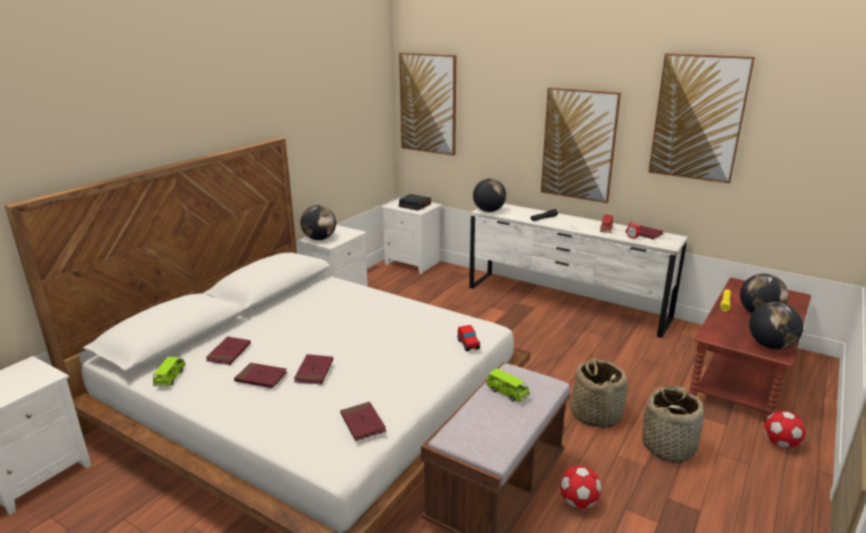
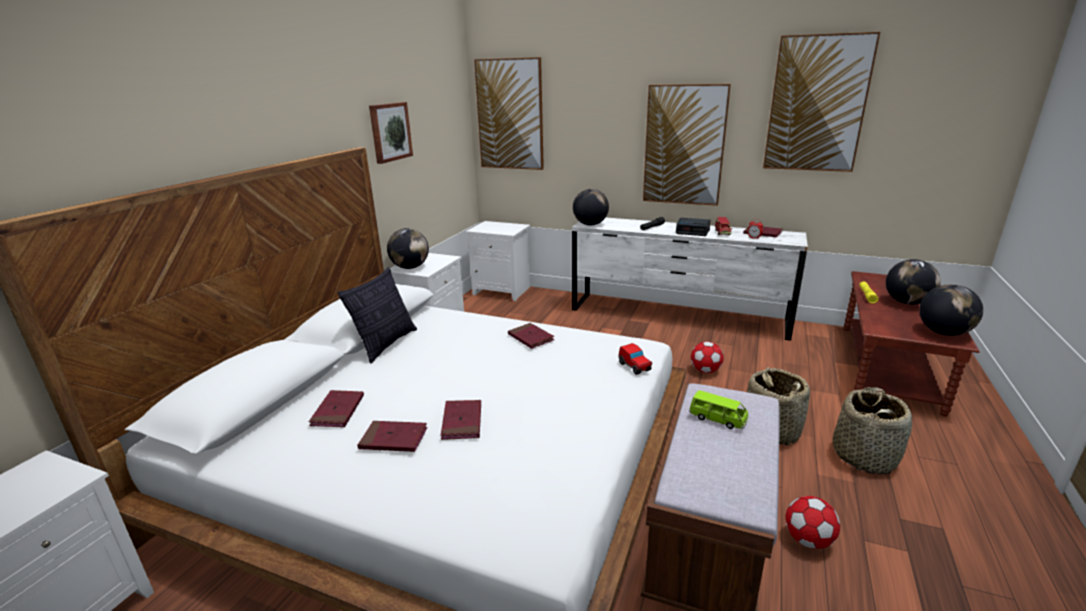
camera: 10 degrees left, 0 degrees up
(170, 378) = (263, 456): green toy car -> none
(280, 304) = (386, 344): none -> pillow
(311, 122) = (390, 132): none -> picture
(363, 423) = (556, 484): red book -> red book (530, 338)
(415, 205) = (502, 228): alarm clock -> alarm clock (693, 231)
(780, 443) = (971, 436): football -> football (705, 370)

